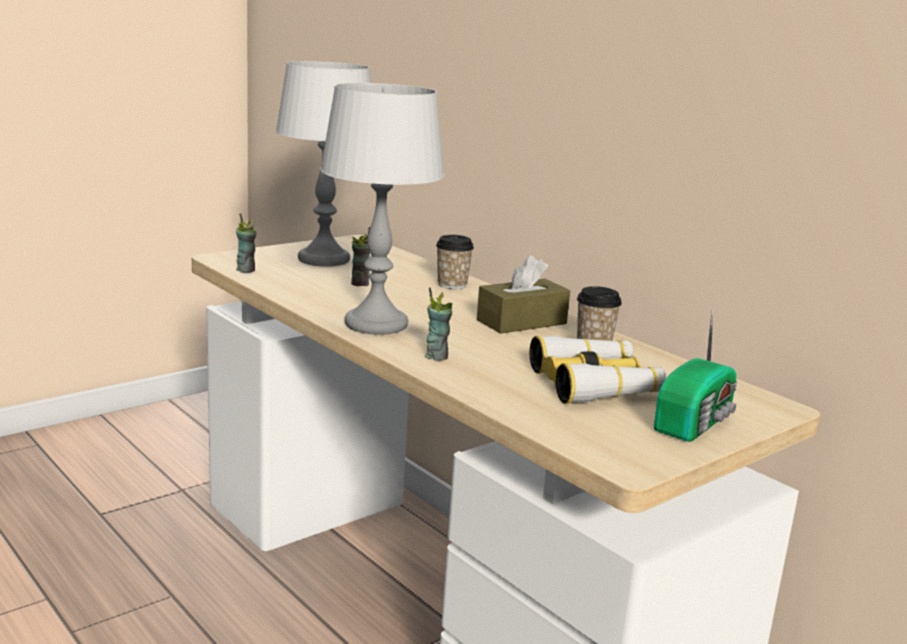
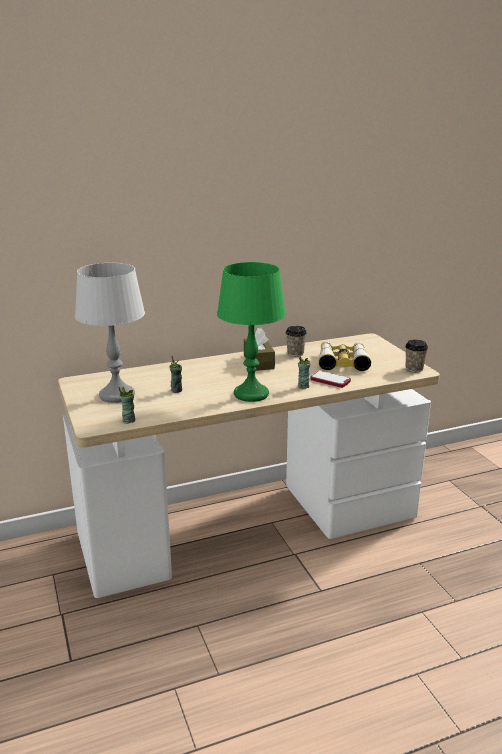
camera: 70 degrees left, 5 degrees up
(376, 324) = (251, 394): grey table lamp -> green table lamp
(452, 285) = (190, 368): cup -> cup (414, 369)
(484, 376) = (330, 380): none -> phone
(696, 422) = (382, 353): radio -> none

